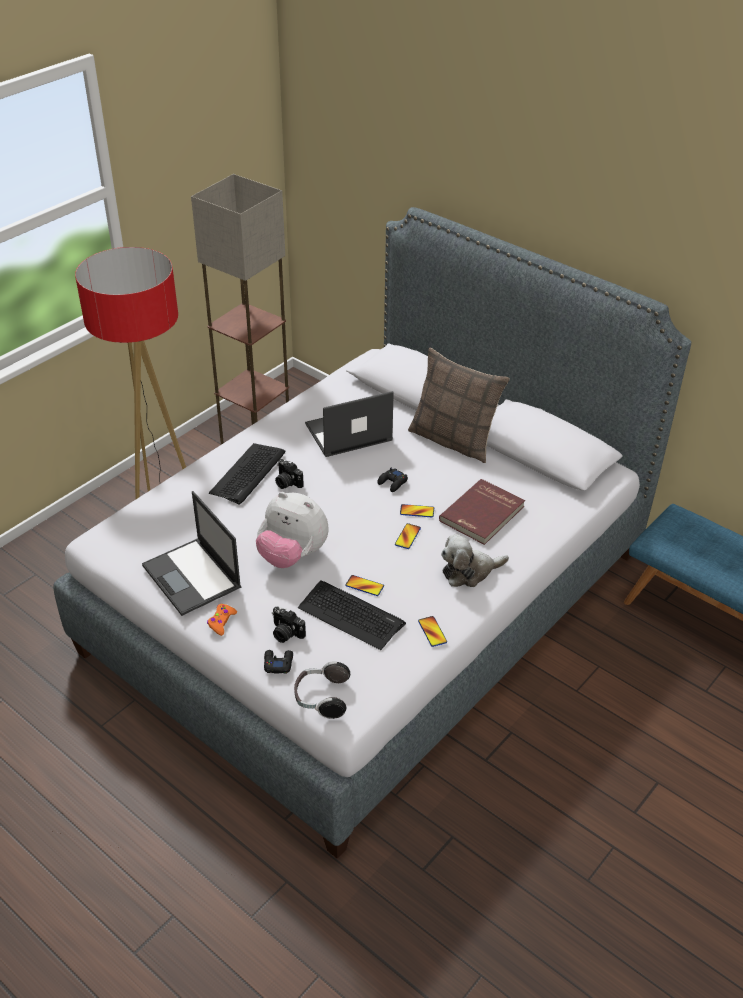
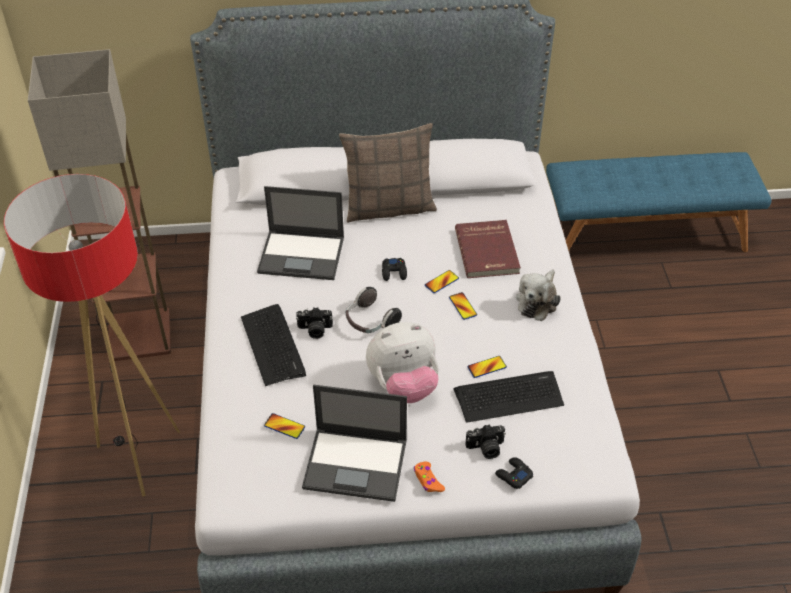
camera: 45 degrees left, 5 degrees up
(321, 698) = (576, 474): headphones -> headphones (370, 322)
(347, 433) = (302, 255): laptop -> laptop turned 105 degrees counterclockwise
(432, 632) = (575, 364): phone -> phone (284, 426)

